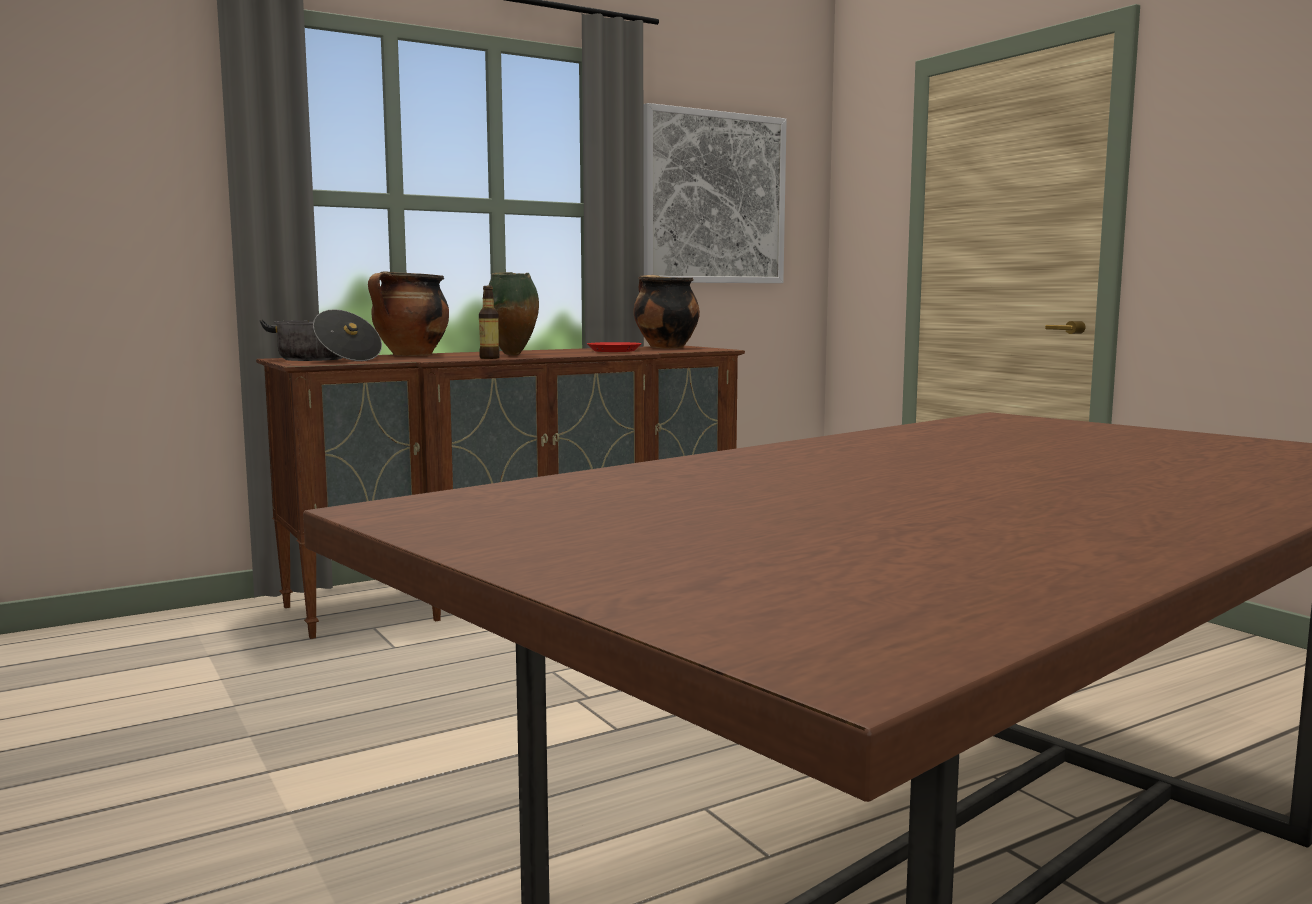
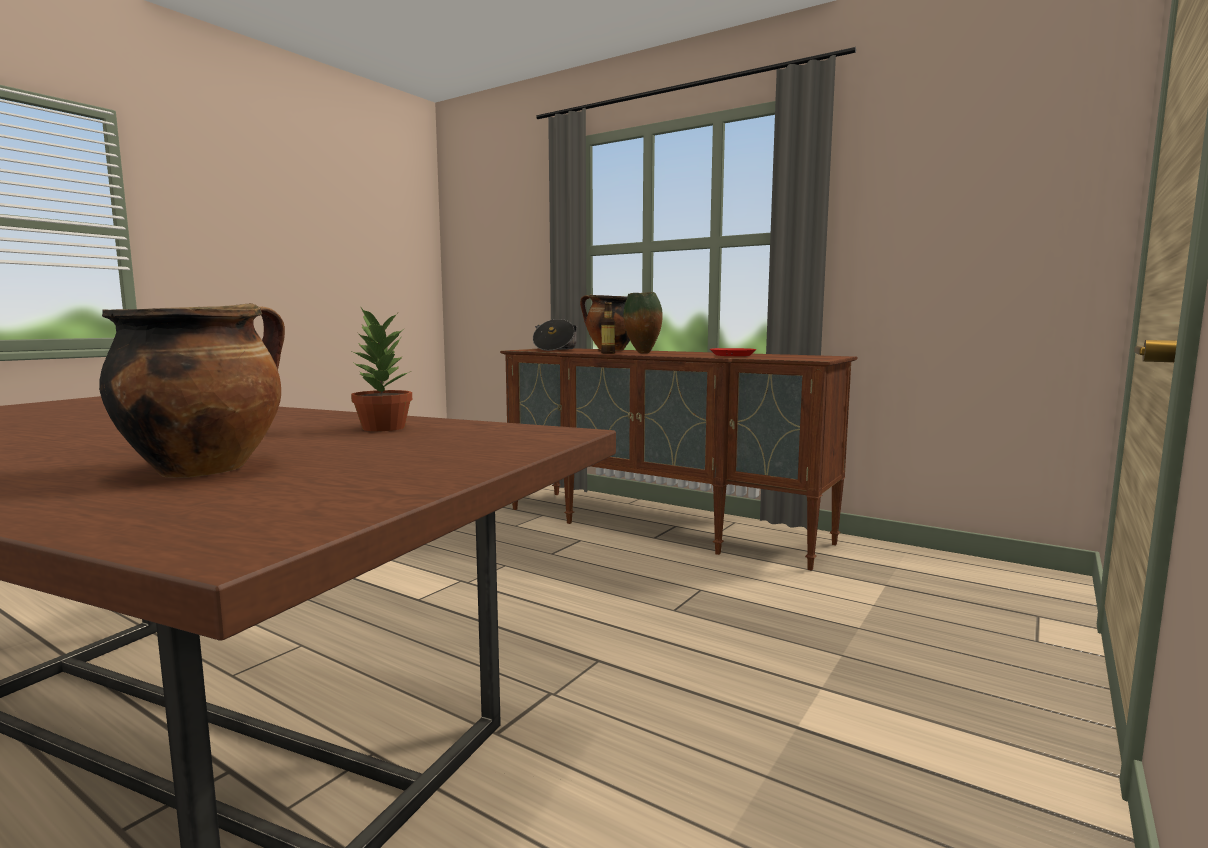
camera: 65 degrees right, 0 degrees up
(664, 347) = (802, 356): cooking pot -> cooking pot (207, 468)
(714, 198) = (939, 208): picture -> none
(947, 437) = (382, 428): none -> potted plant

